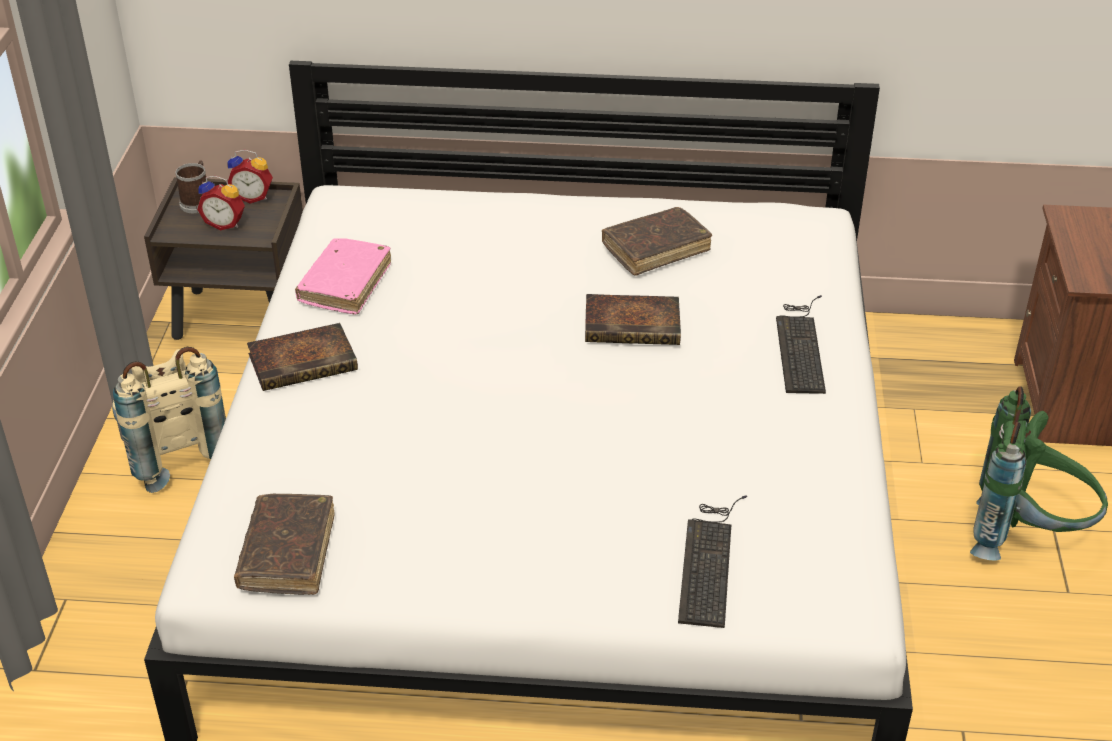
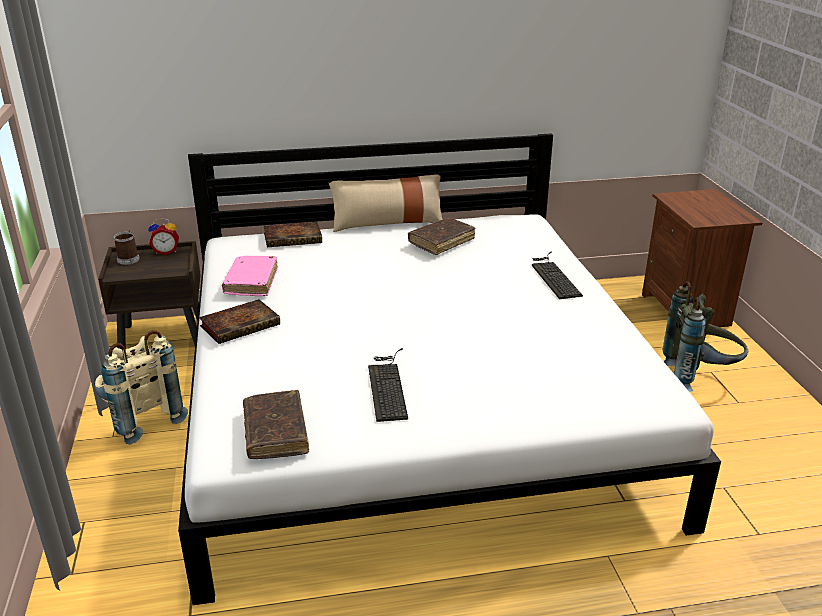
camera: 15 degrees left, 10 degrees down
(225, 223) = (152, 267): alarm clock -> none
(590, 195) = (387, 223): none -> beige pillow
(635, 325) = (449, 278): book -> book (294, 238)
(709, 560) = (564, 390): keyboard -> keyboard (387, 385)
(1026, 536) = (698, 378): green backpack -> grey backpack

